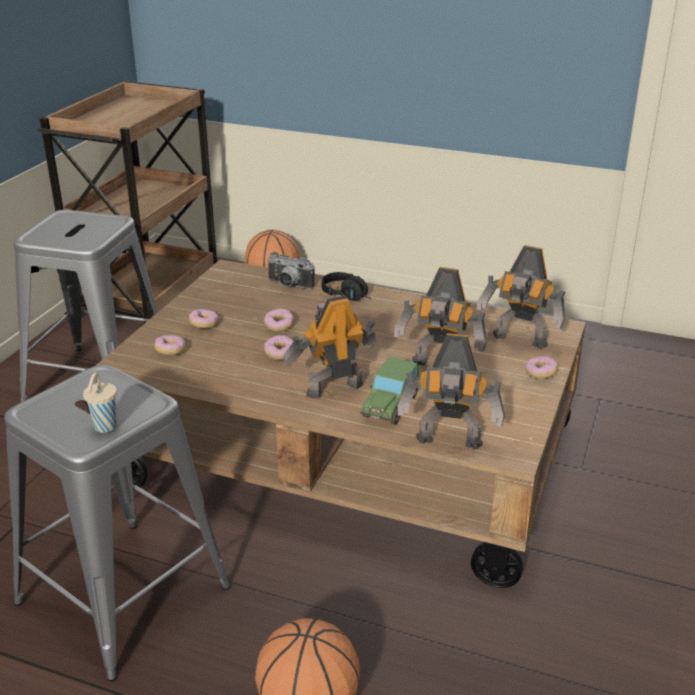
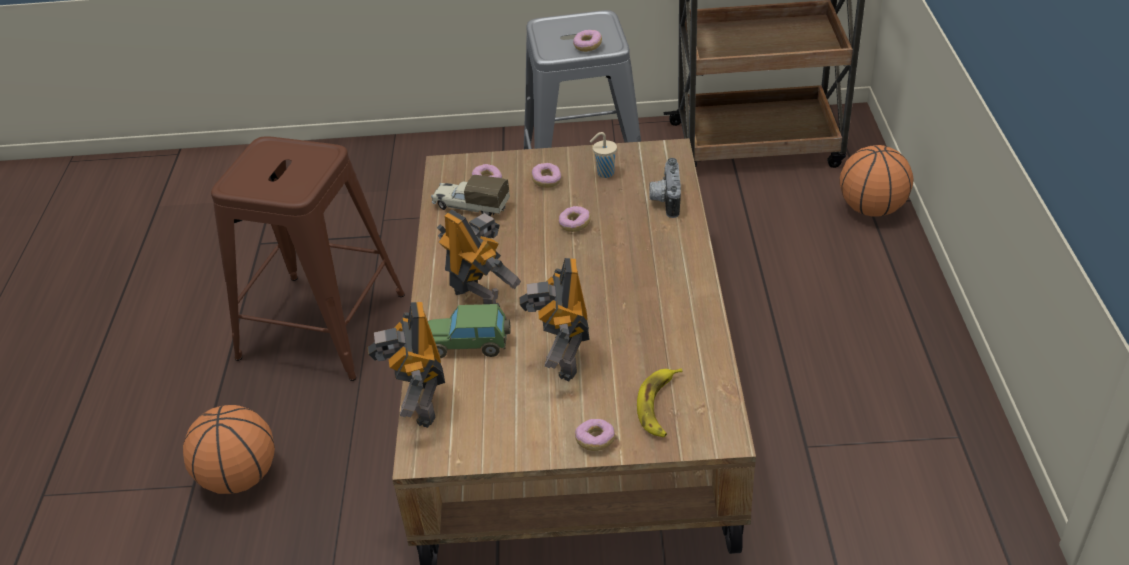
camera: 70 degrees right, 10 degrees up
(104, 427) = (253, 185): beige cup -> beige cup (604, 173)
(124, 594) = (322, 326): grey stool -> brown stool
(197, 366) = (470, 206): none -> toy truck
(279, 354) = (521, 244): donut -> donut (587, 46)
(349, 296) = (673, 248): black headphones -> none
(519, 341) = (659, 406): toy robot -> banana

